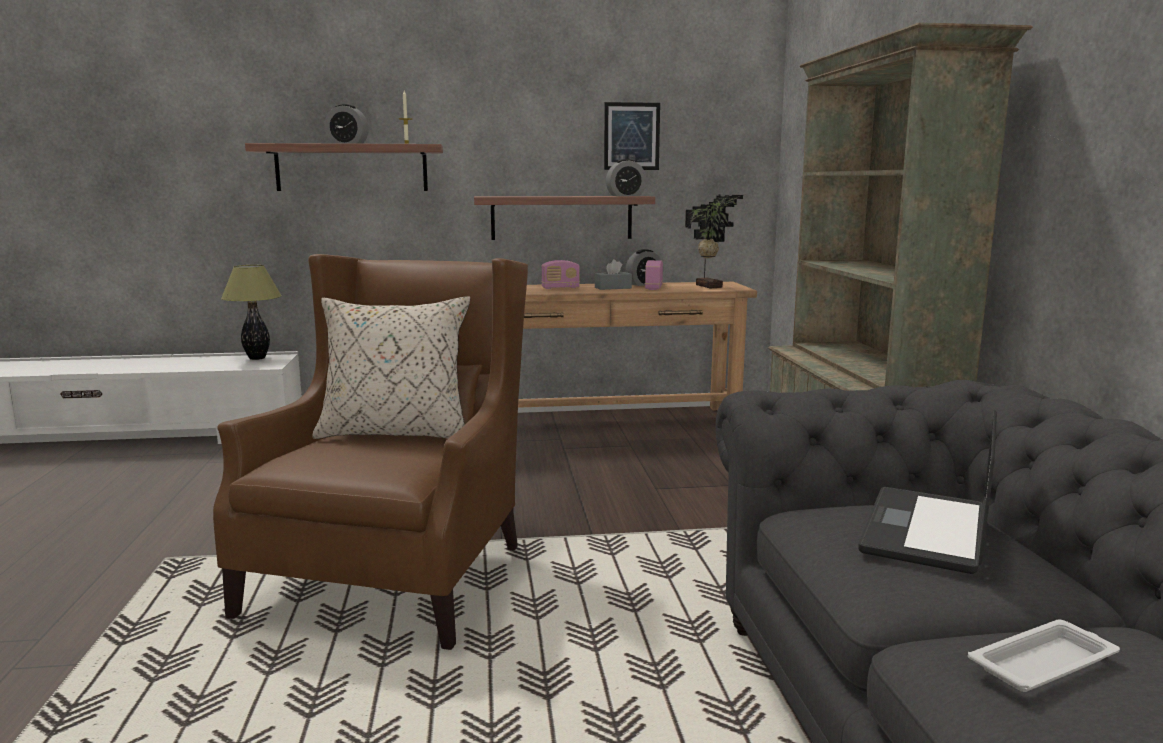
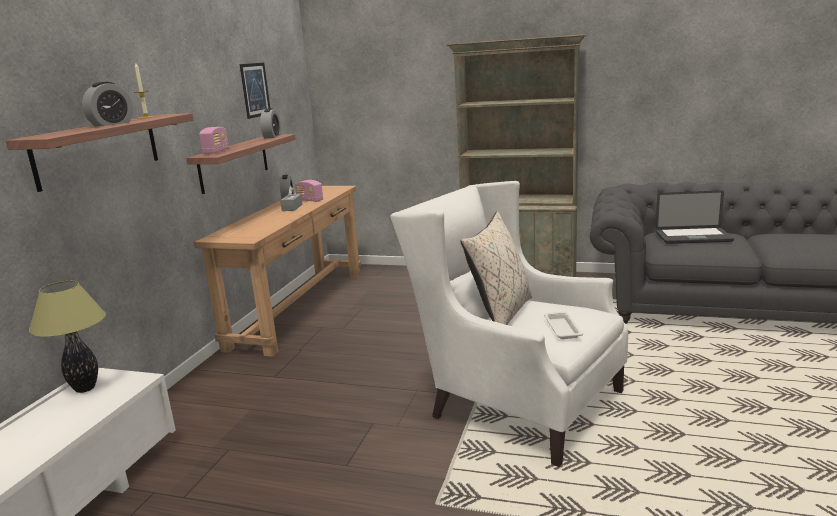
camera: 65 degrees left, 5 degrees up
(397, 571) = (515, 402): brown armchair -> white armchair
(560, 288) = (268, 218): radio -> radio (216, 152)
(710, 286) = (324, 190): potted plant -> none
(925, 531) = (693, 237): laptop -> laptop turned 45 degrees counterclockwise
(1044, 663) = (793, 243): white tray -> white tray (562, 328)

